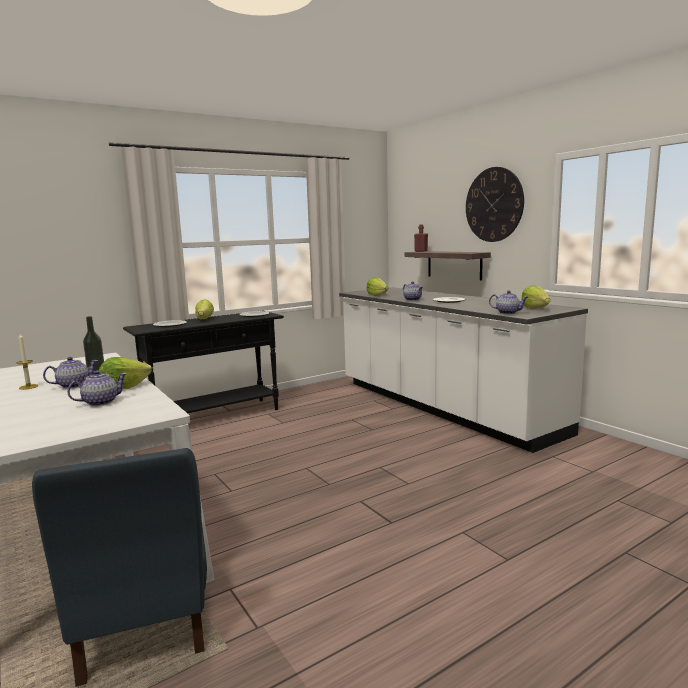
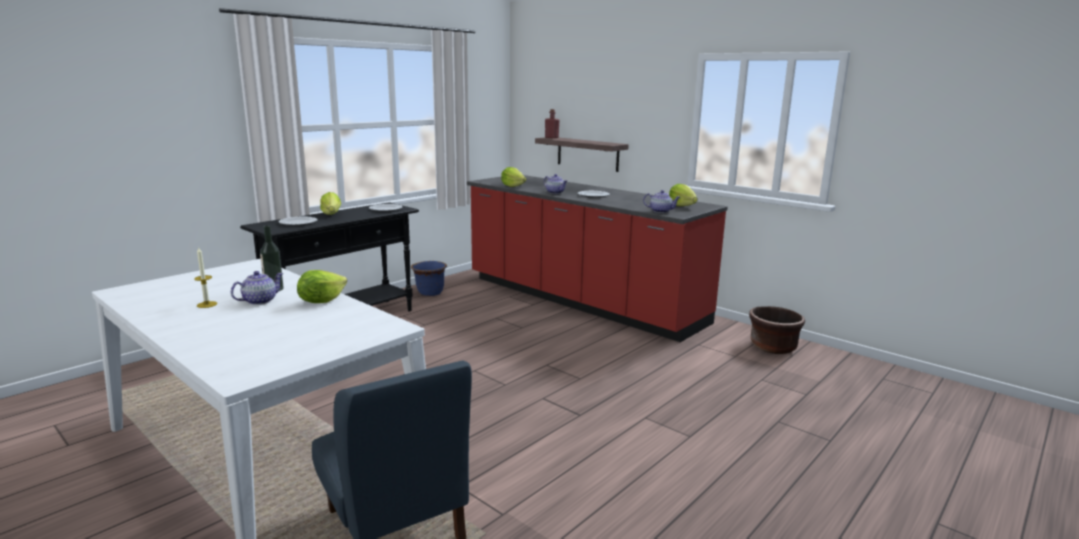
camera: 15 degrees left, 5 degrees up
(100, 402) = (314, 319): teapot -> none
(302, 395) = (430, 293): none -> blue planter
(442, 406) = (581, 300): white counter -> red counter
(494, 205) = (633, 96): wall clock -> none
(641, 464) = (772, 347): none -> brown planter

